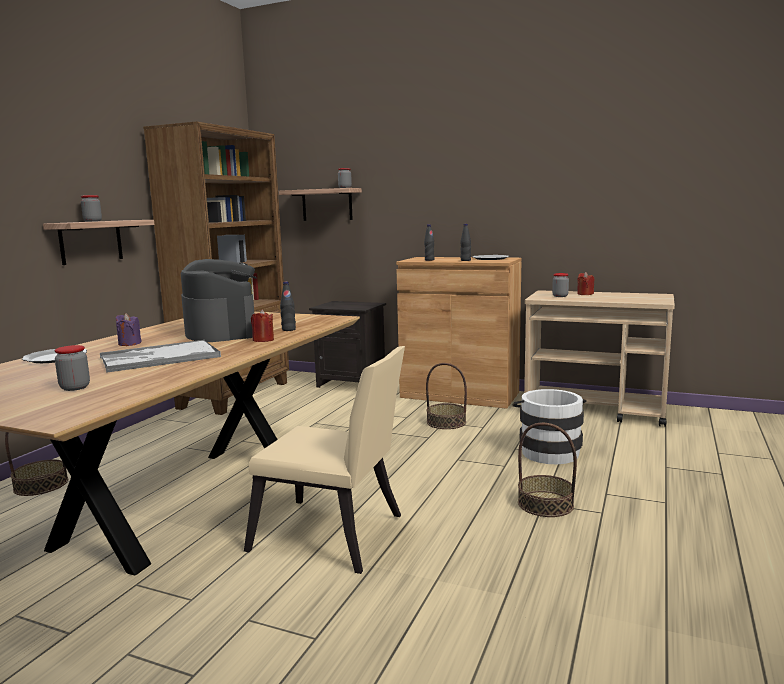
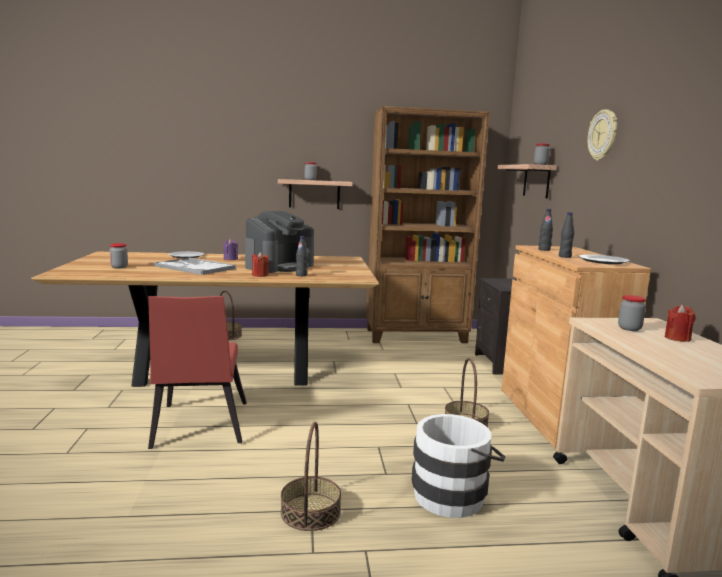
camera: 60 degrees right, 0 degrees up
(334, 536) = (198, 427): beige chair -> red chair
(430, 161) = (603, 135): none -> wall clock

